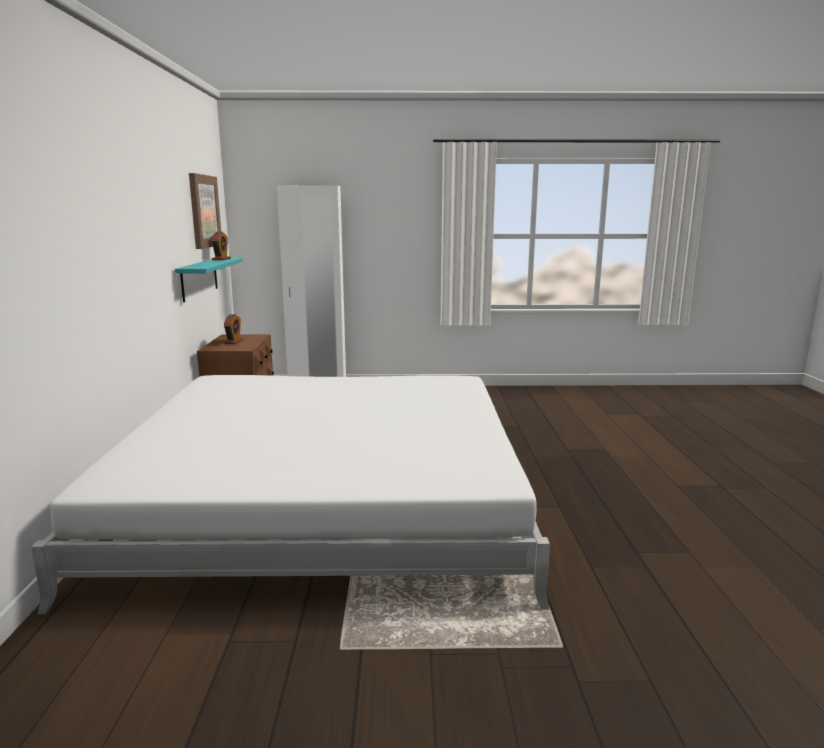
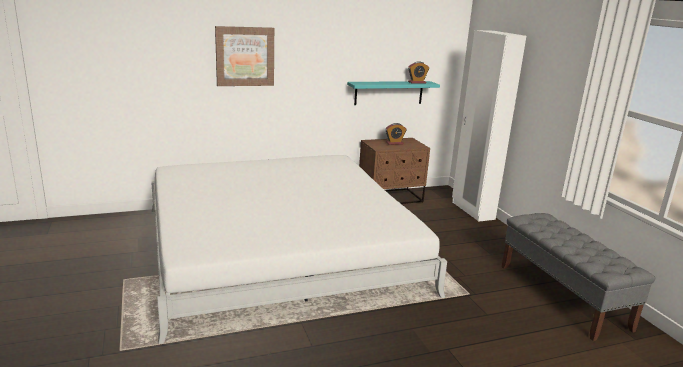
camera: 70 degrees right, 5 degrees up
(204, 211) = (414, 45): picture -> picture (245, 56)
(497, 398) = (562, 296): none -> grey bench

